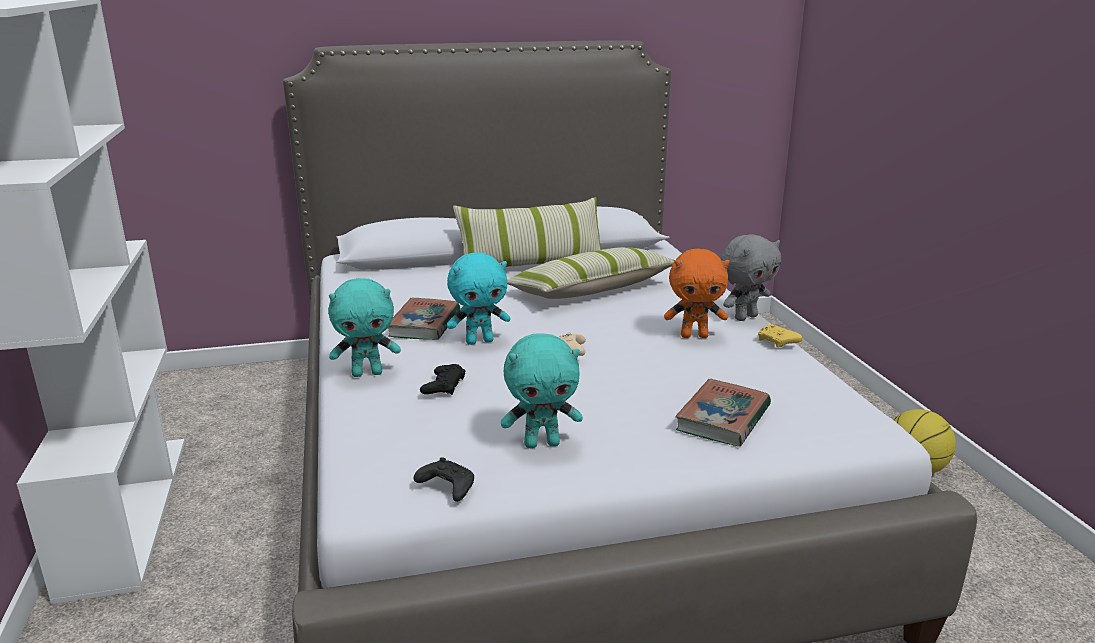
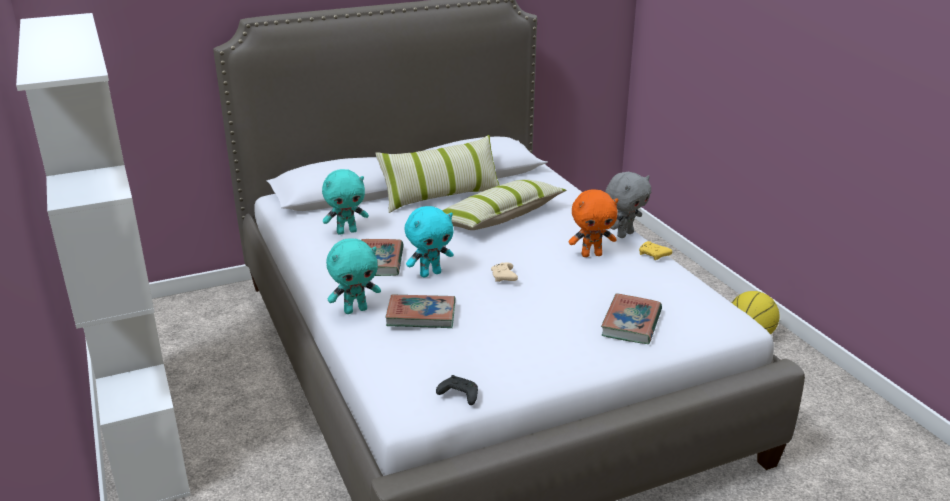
camera: 10 degrees left, 5 degrees up
(443, 385) = (421, 315): black game controller -> book
(542, 443) = (511, 355): turquoise plush toy -> turquoise plush toy (347, 231)

